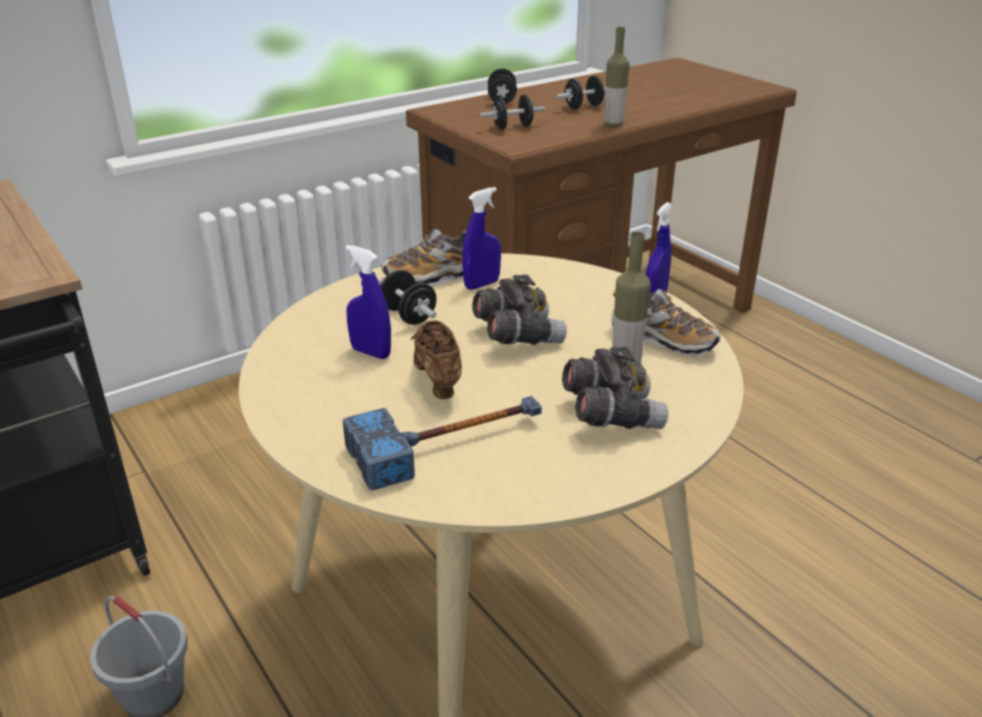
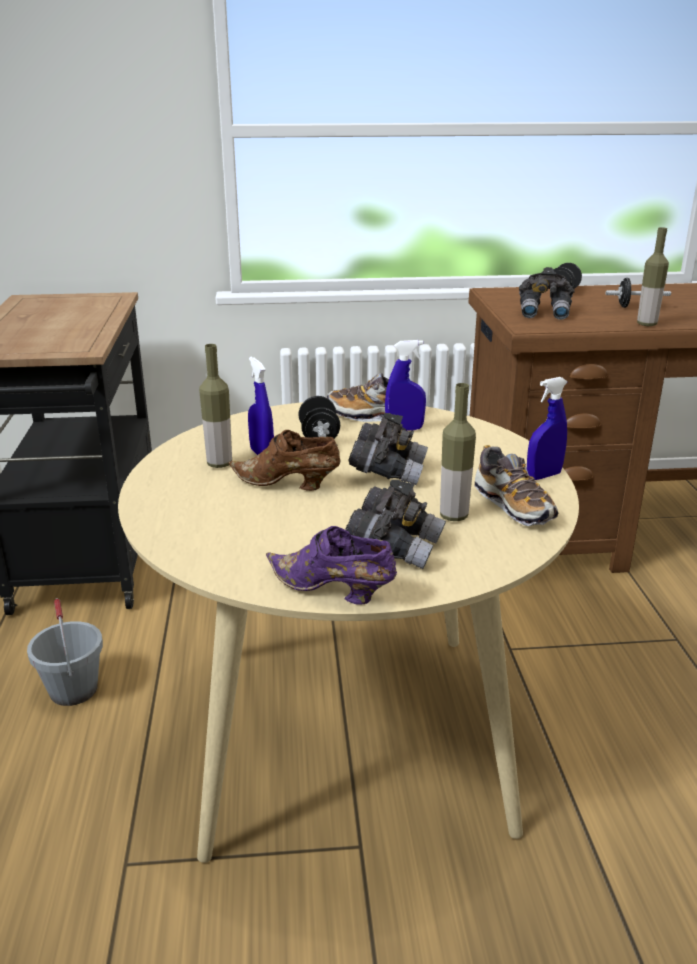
camera: 30 degrees right, 5 degrees down
(337, 377) = (219, 464): none -> bottle
(437, 379) = (288, 484): brown shoe -> brown shoe turned 90 degrees counterclockwise
(450, 442) = (245, 528): hammer -> none
(512, 127) = (544, 313): black dumbbell -> grey binoculars
(608, 480) = (333, 591): none -> purple shoe

